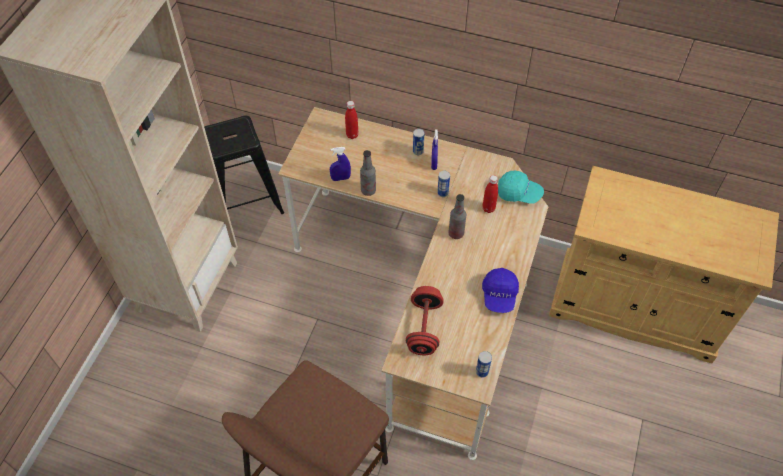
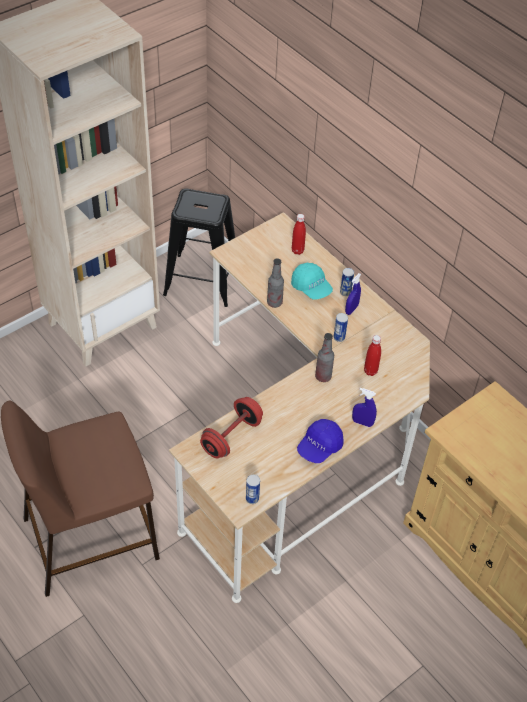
camera: 30 degrees right, 5 degrees down
(340, 178) = (259, 281): blue spray bottle -> blue spray bottle (362, 422)
(519, 193) = (410, 373): turquoise cap -> turquoise cap (311, 288)

